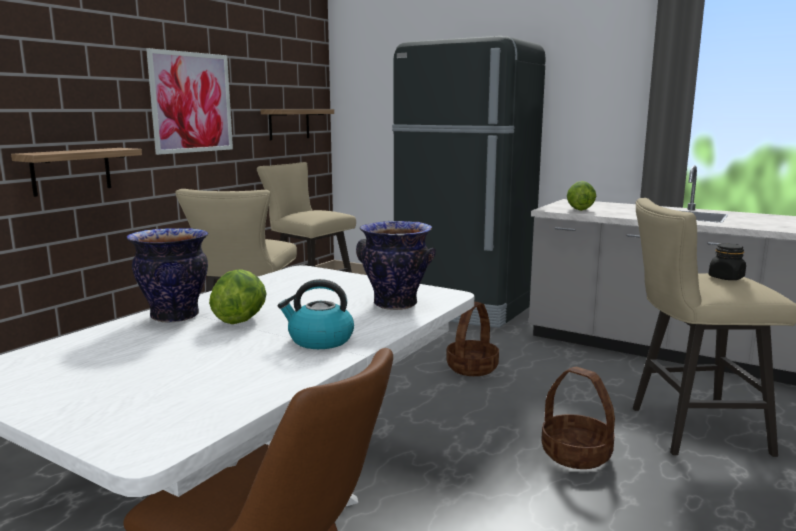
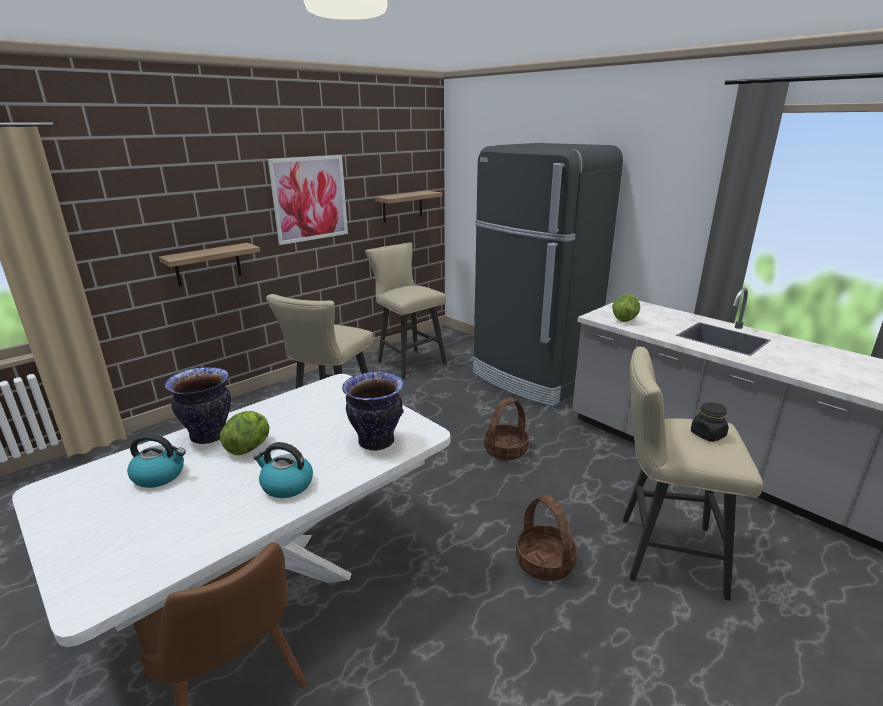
camera: 15 degrees right, 10 degrees up
(139, 348) = (160, 475): none -> kettle

